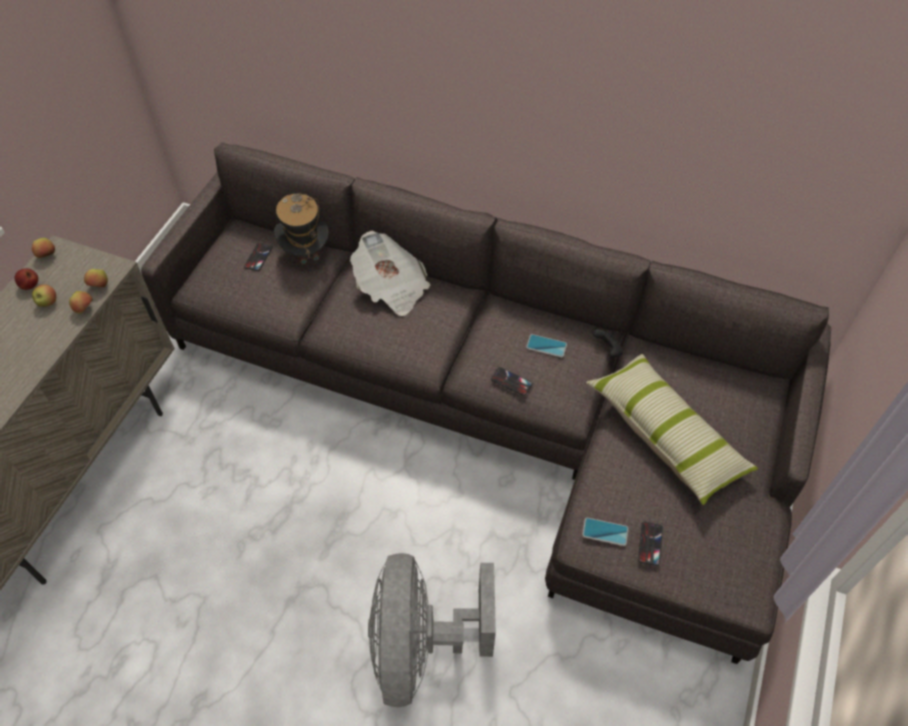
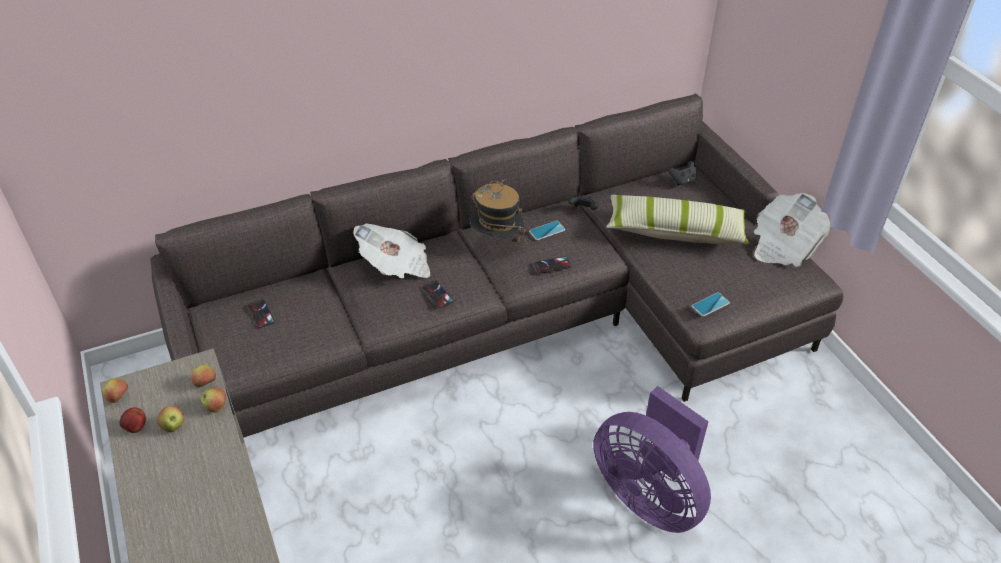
camera: 45 degrees left, 10 degrees down
(306, 254) = (298, 288): hat -> hat (497, 243)
(421, 646) = (649, 495): grey fan -> purple fan
(650, 543) = (740, 291): phone -> phone (437, 294)
(743, 390) = (682, 181): none -> black game controller
(759, 535) = (783, 245): none -> newspaper

